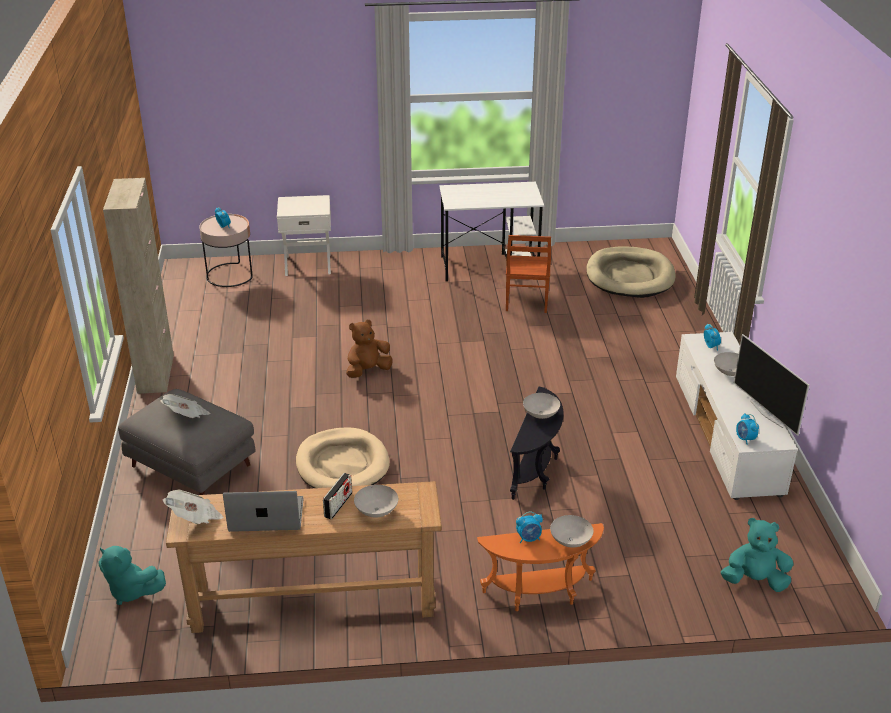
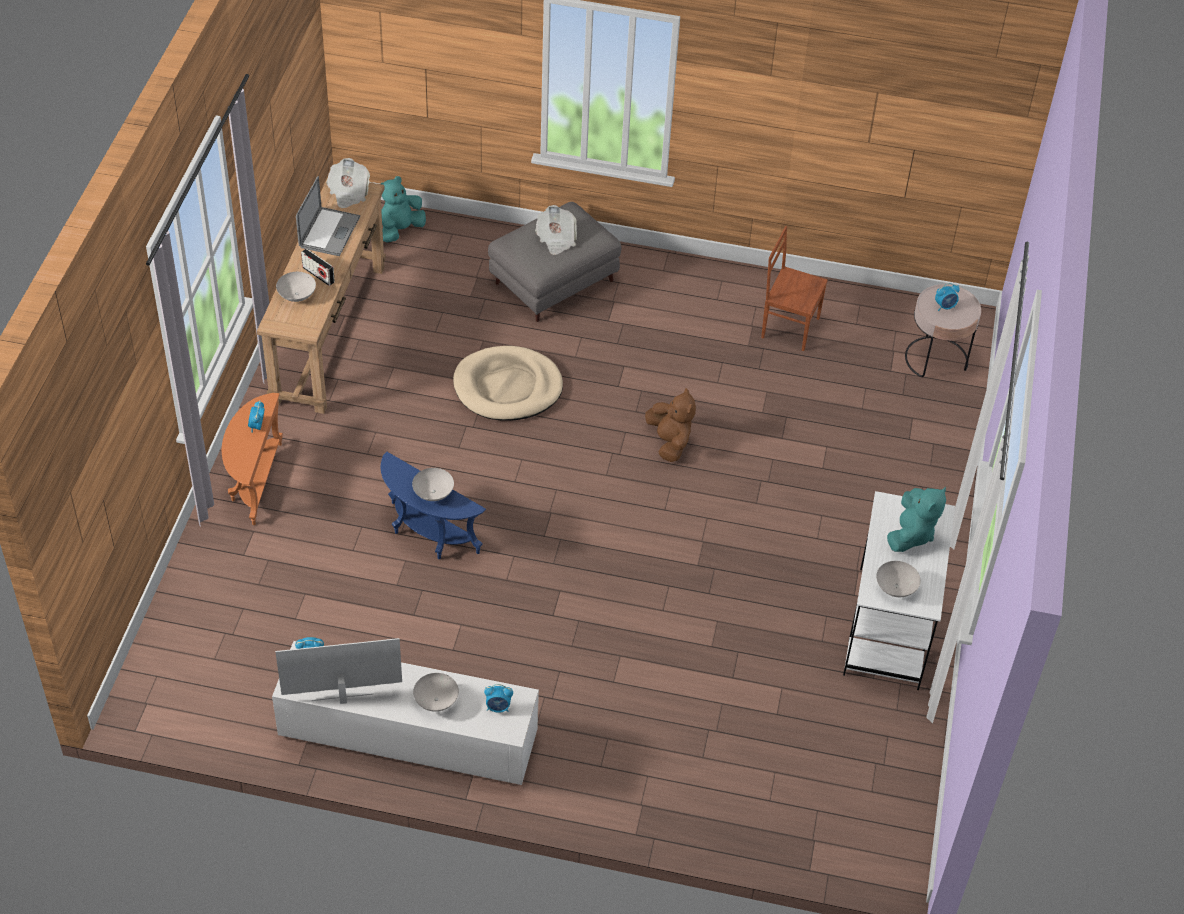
camera: 105 degrees right, 15 degrees up
(156, 374) = (728, 274): beige cabinet -> none
(308, 264) = (947, 437): white nightstand -> none
(525, 303) = (775, 637): brown chair -> brown chair (789, 327)
(536, 470) = (427, 535): black side table -> blue side table
(571, 542) = (237, 453): white bowl -> white bowl (895, 588)
(629, 276) = (813, 788): beige dog bed -> none
(754, 580) = (182, 649): turquoise plush toy -> turquoise plush toy (911, 534)

